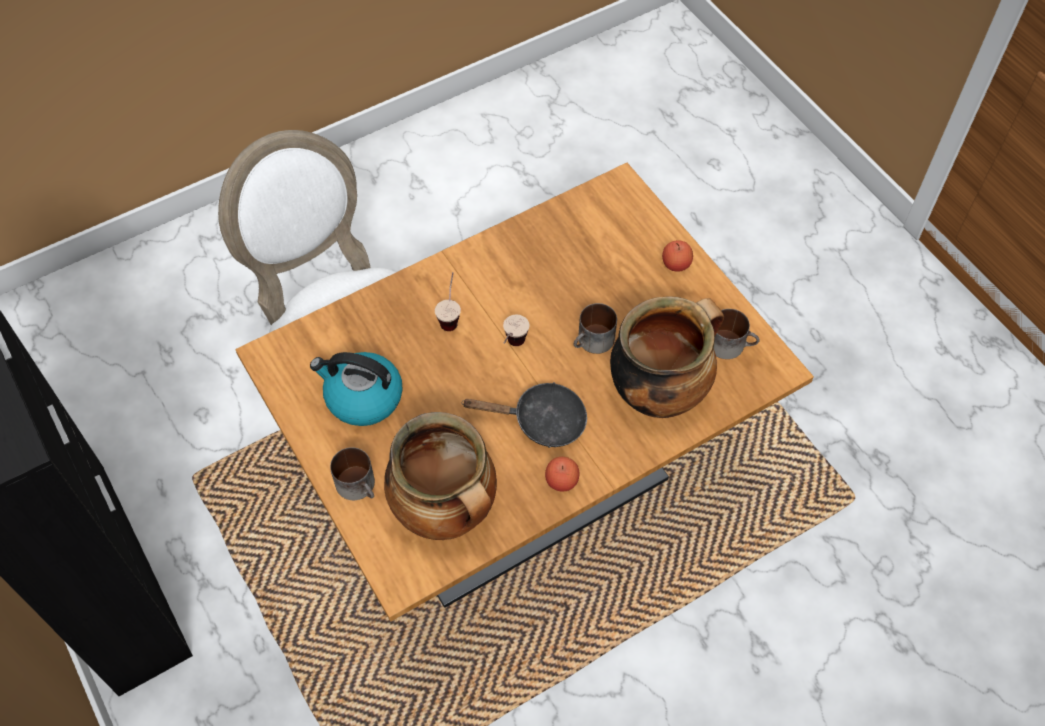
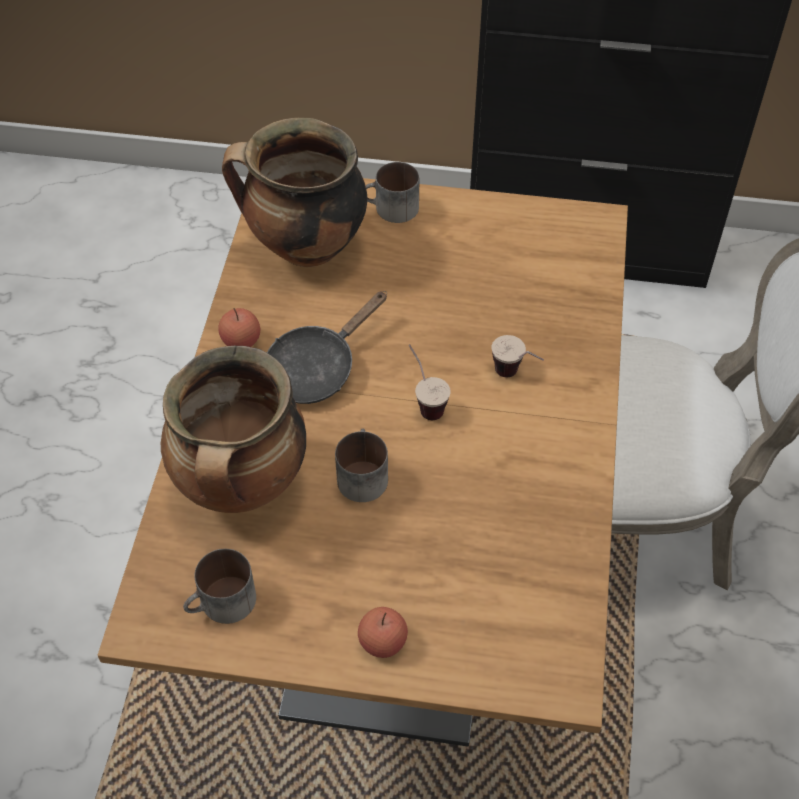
camera: 130 degrees right, 5 degrees down
(362, 398) = (481, 258): kettle -> none

